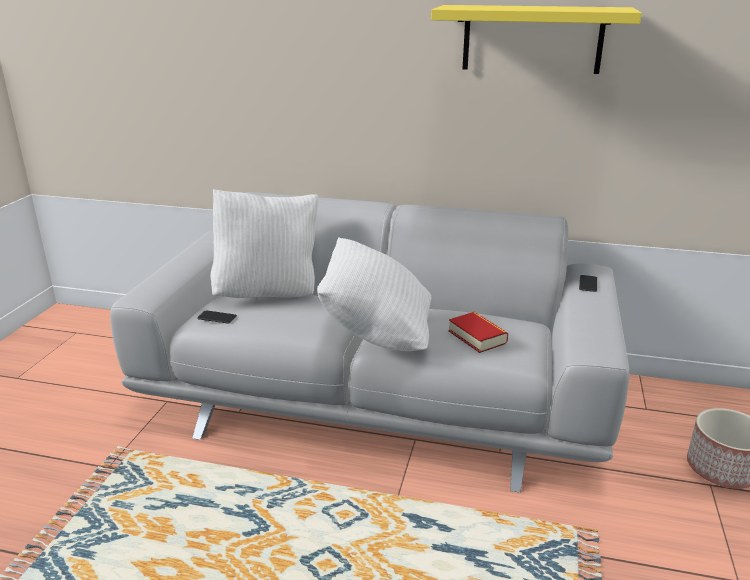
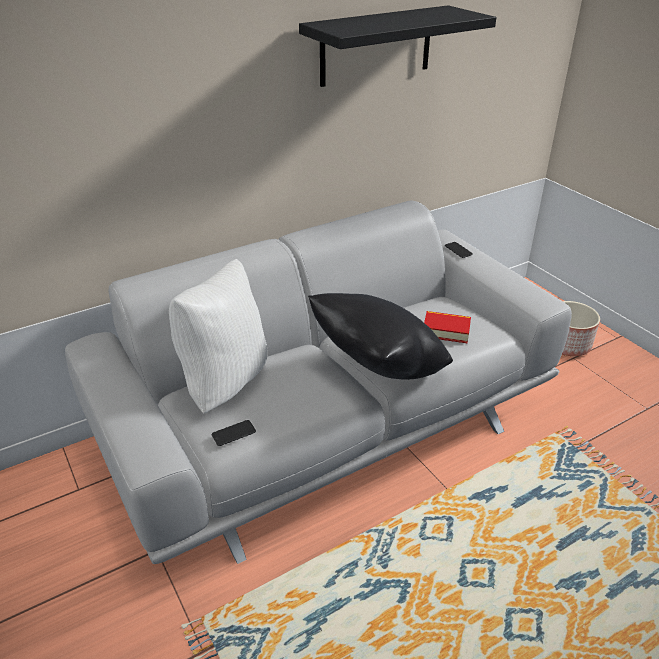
camera: 45 degrees left, 10 degrees up
(377, 334) = (378, 368): white pillow -> black pillow
(532, 39) = (376, 46): yellow shelf -> black shelf

